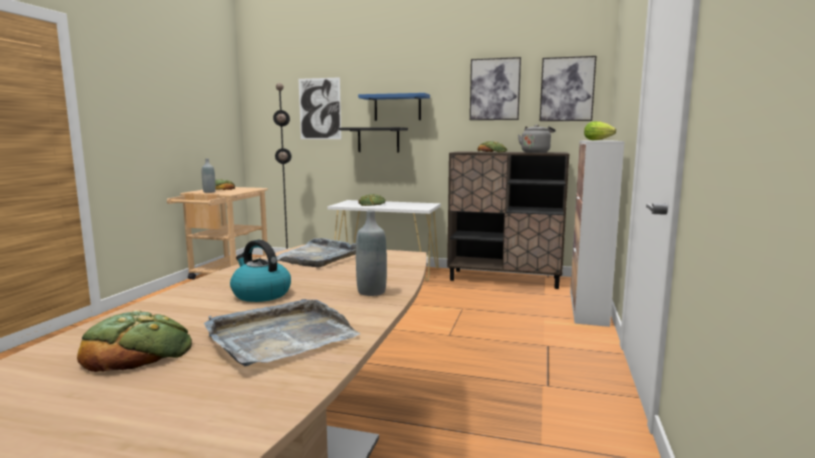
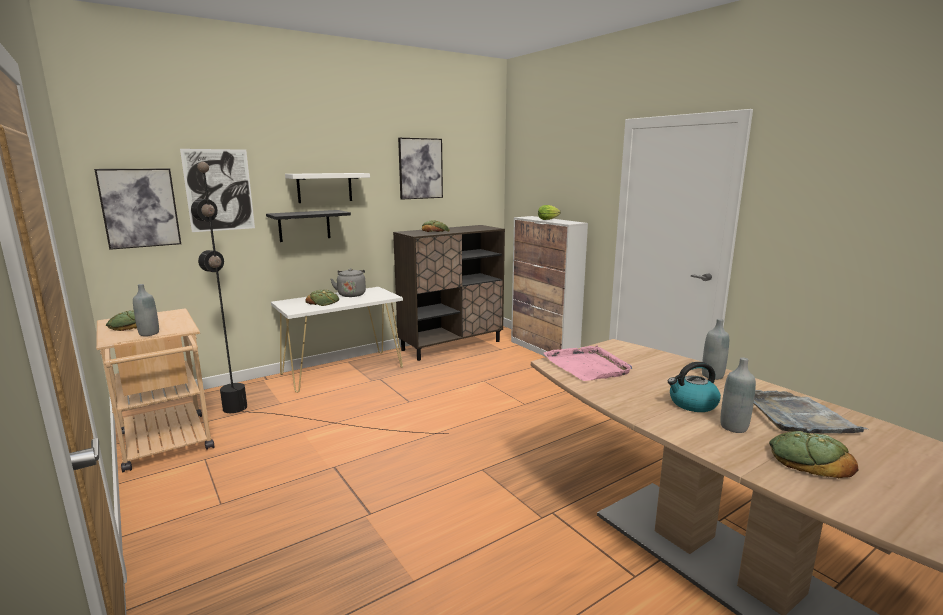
camera: 50 degrees left, 5 degrees up
(209, 314) = (734, 427): none -> grey bottle
(319, 256) = (587, 366): grey tray -> pink tray
(397, 107) = (324, 187): blue shelf -> white shelf
(536, 152) = (471, 228): grey kettle -> grey kettle (351, 294)
(567, 89) = (475, 169): picture -> picture (139, 208)

